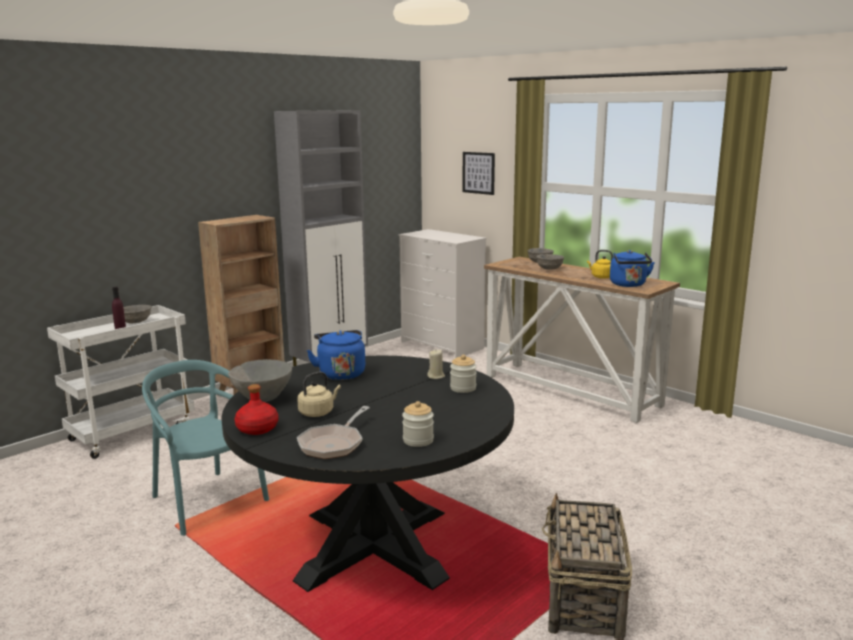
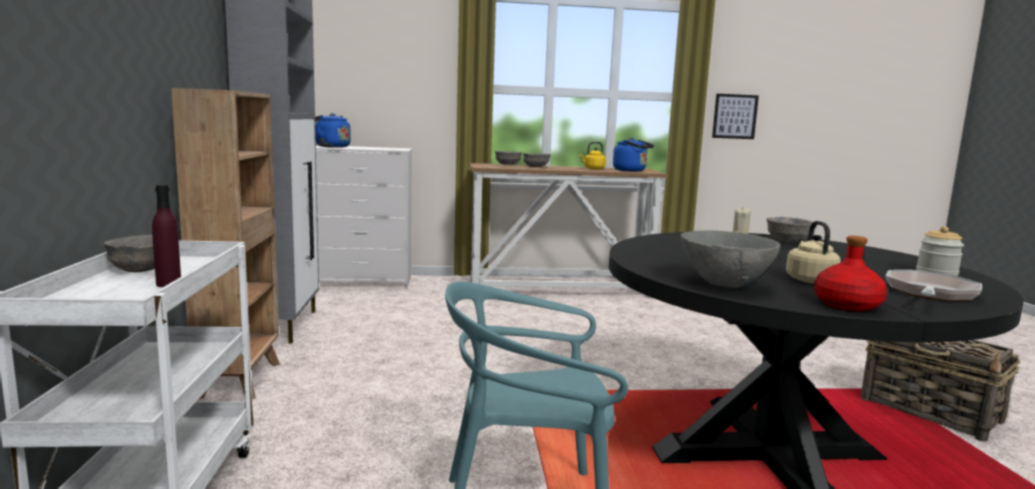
camera: 50 degrees left, 5 degrees down
(333, 444) = (930, 294): frying pan -> frying pan turned 120 degrees counterclockwise
(340, 373) = (676, 253): blue kettle -> blue kettle (330, 147)
(463, 388) = (788, 242): jar -> grey bowl
(478, 173) = (395, 75): picture -> picture (734, 116)

